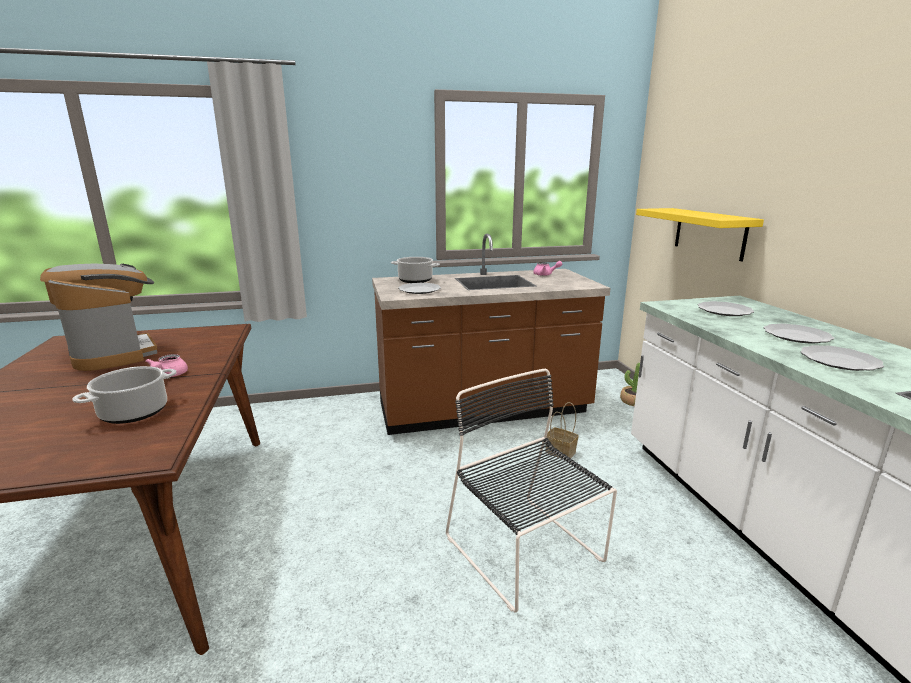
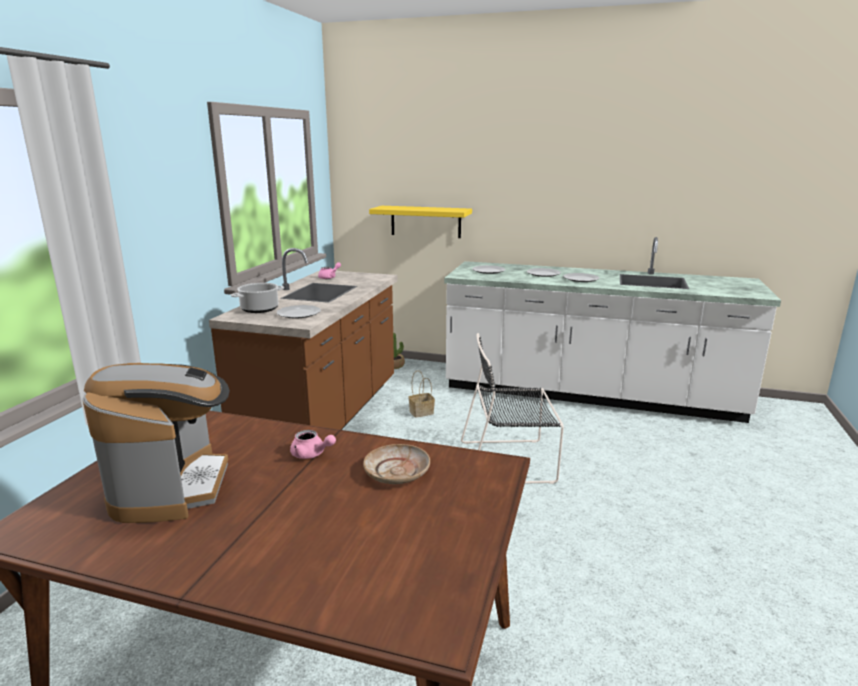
camera: 60 degrees left, 0 degrees up
(115, 354) = (172, 487): coffee machine -> coffee machine turned 90 degrees clockwise
(133, 413) = (397, 472): cooking pot -> beige plate

